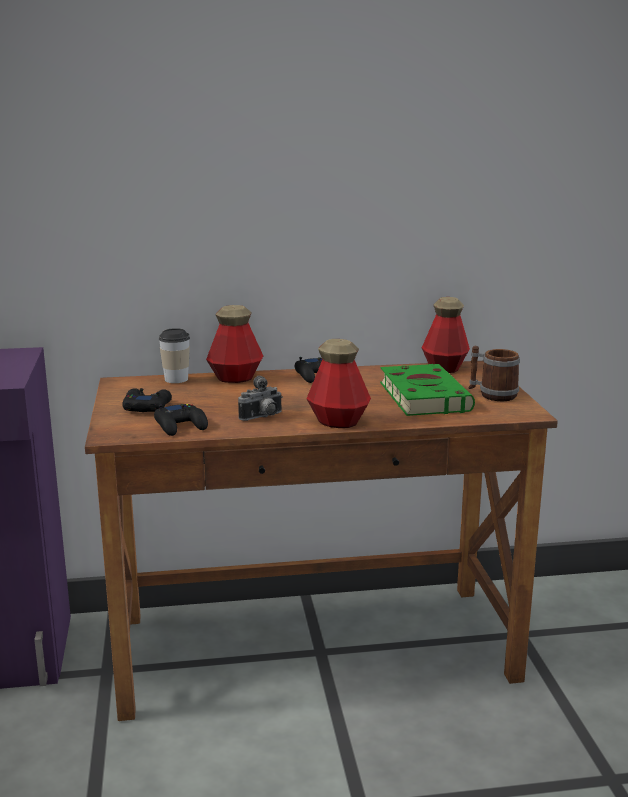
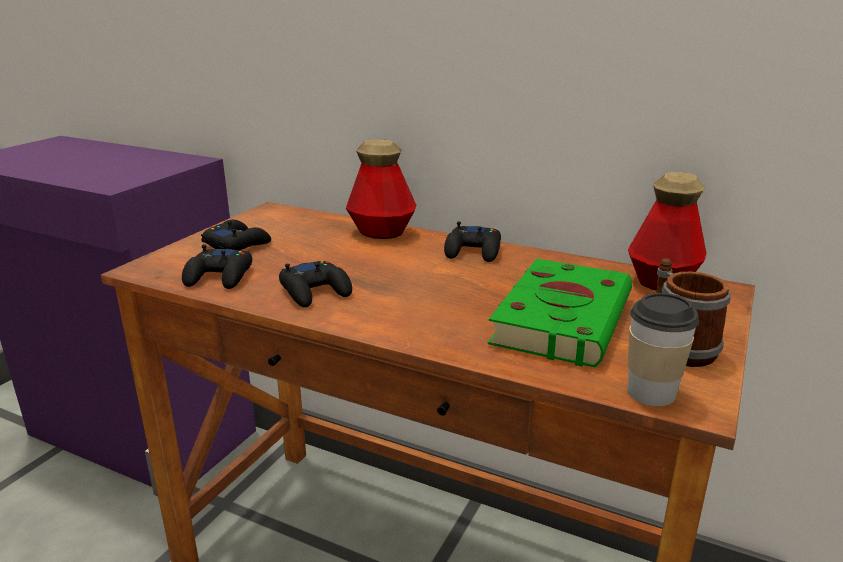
camera: 35 degrees right, 5 degrees up
(176, 379) = (324, 219): cup -> cup (651, 392)
(263, 417) = (315, 291): camera -> black game controller
(338, 421) = (387, 325): bottle -> none

